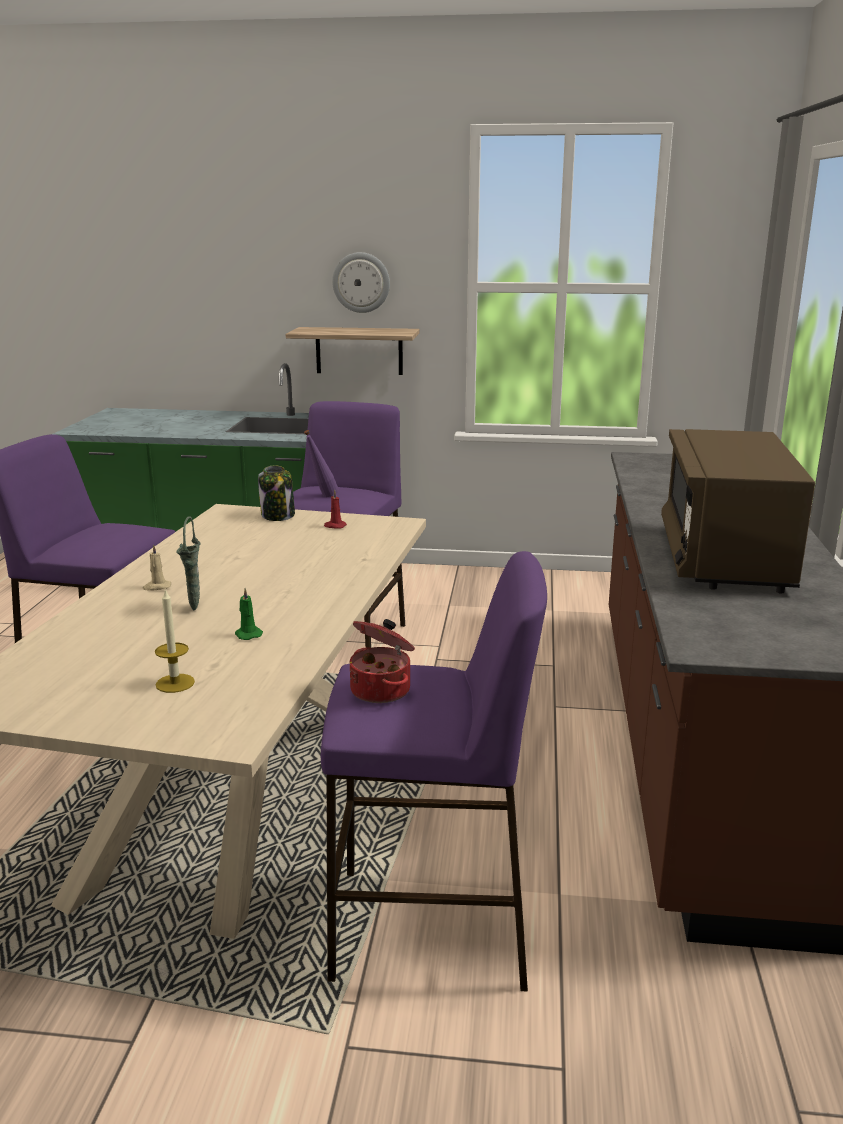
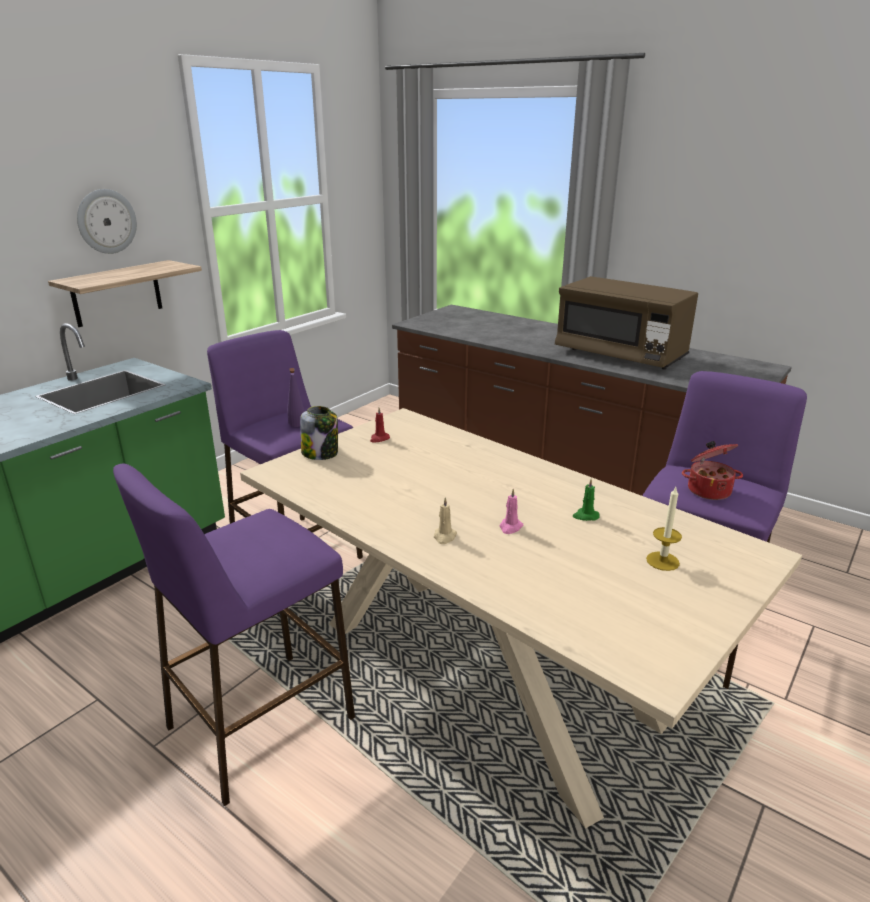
camera: 60 degrees left, 5 degrees up
(195, 607) = (510, 527): green vase -> pink candle

